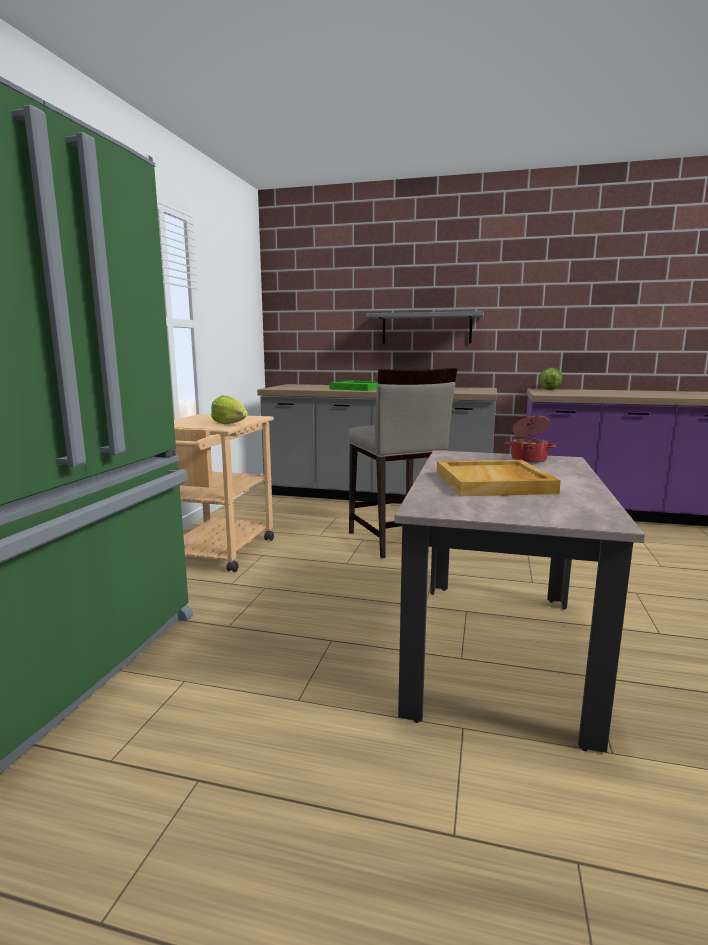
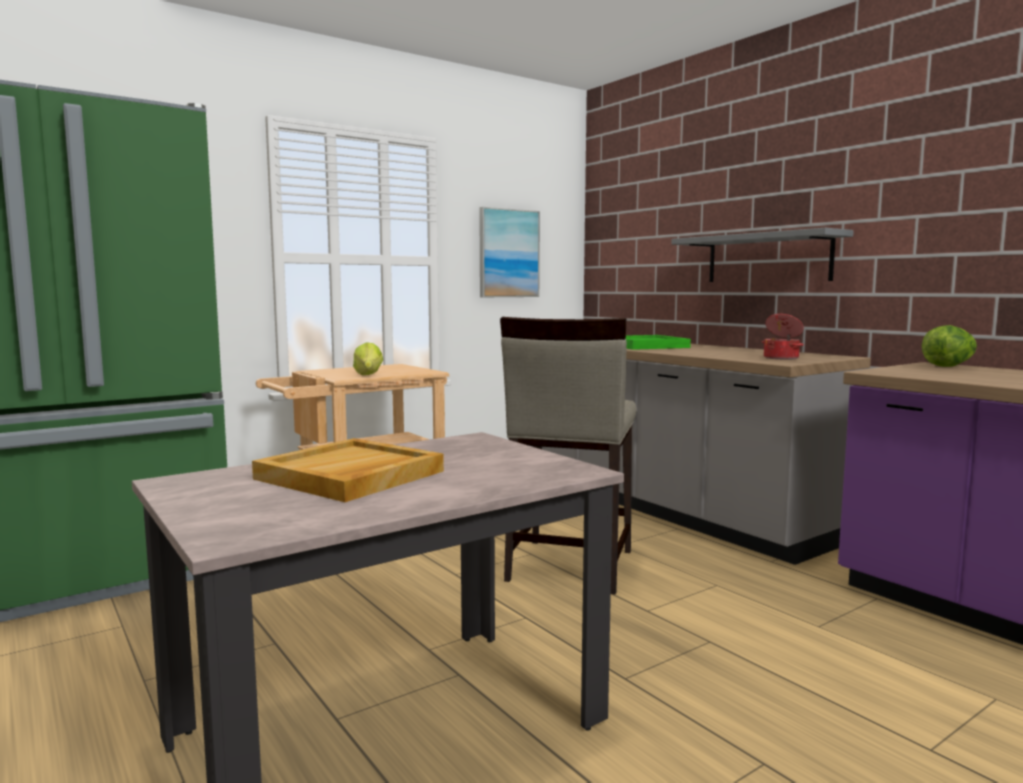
camera: 40 degrees right, 5 degrees down
(230, 319) = (508, 253): none -> picture
(528, 459) = (529, 461): cooking pot -> cooking pot (781, 358)

